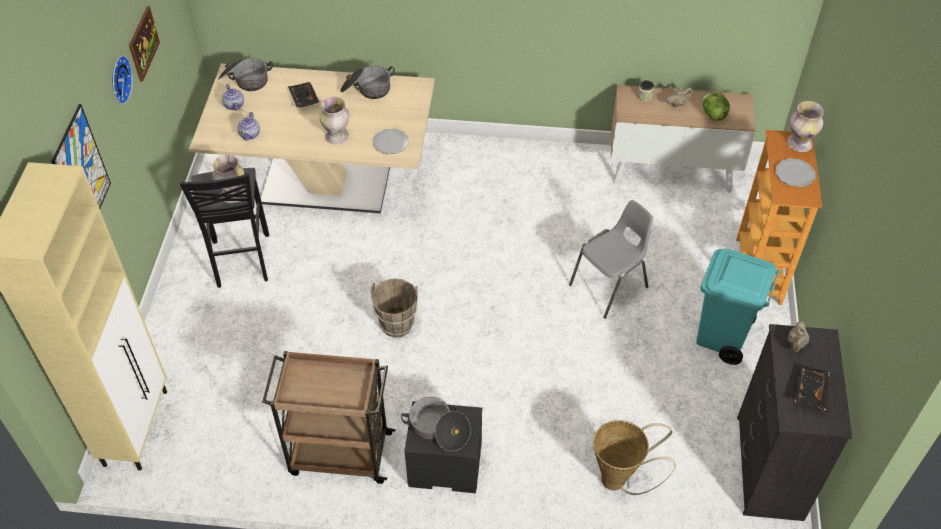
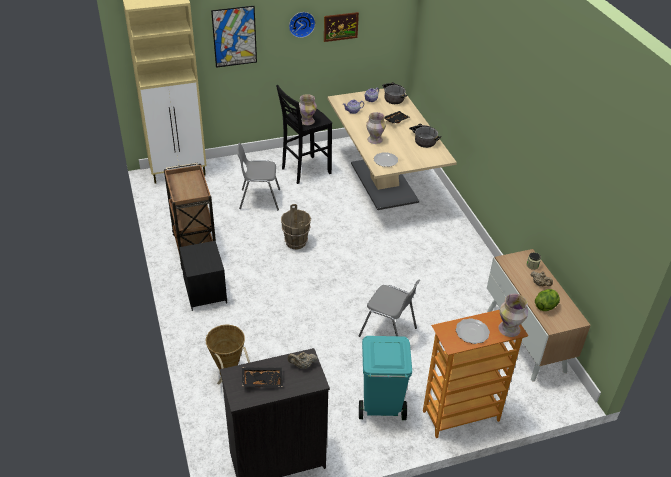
camera: 65 degrees right, 10 degrees down
(274, 338) = (259, 199): none -> grey chair
(438, 430) = (199, 256): cooking pot -> none

